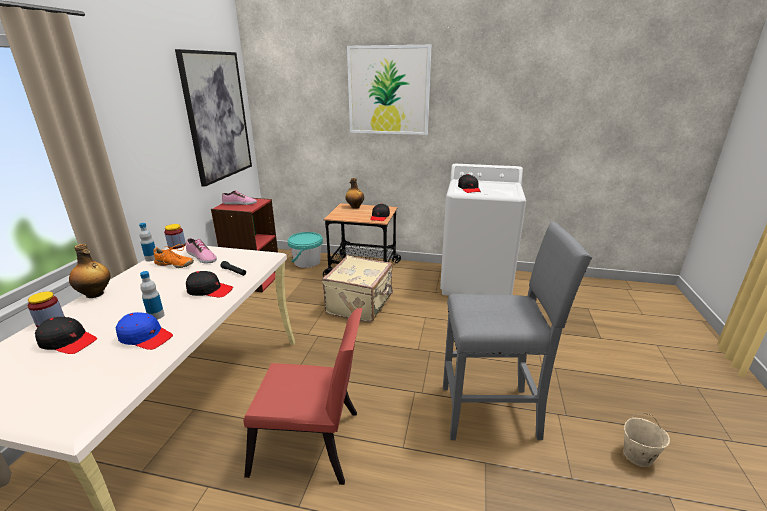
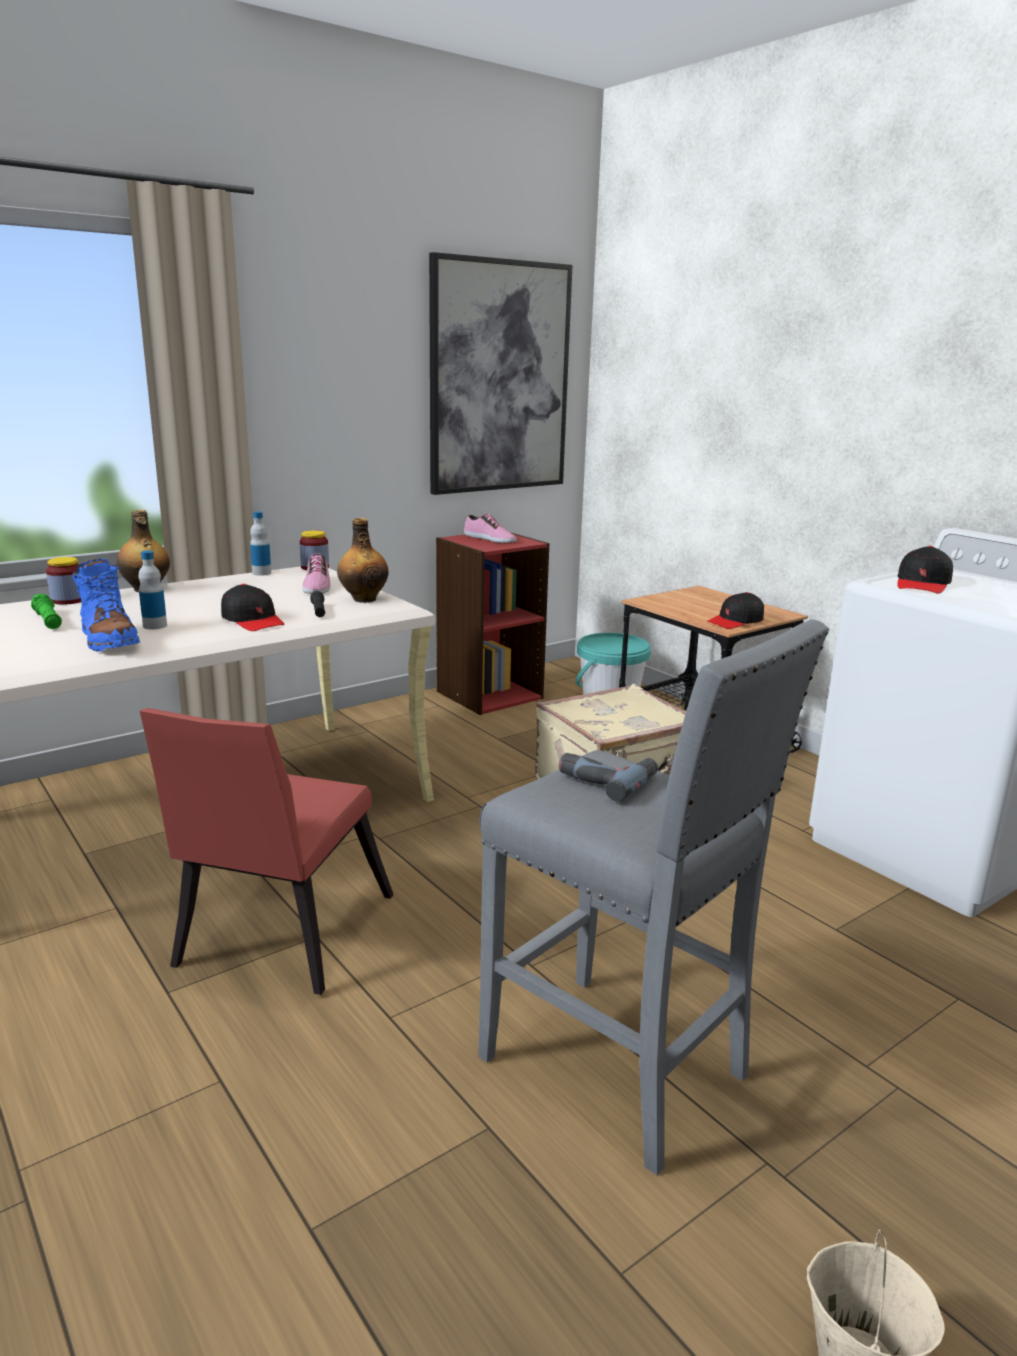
camera: 40 degrees right, 5 degrees down
(68, 341) = (48, 620): black cap -> green flashlight
(145, 337) = (108, 640): blue cap -> blue boot
(174, 265) = (271, 585): orange shoe -> none
(313, 445) = (278, 937): red chair -> red chair turned 60 degrees clockwise
(355, 207) = (715, 597): bottle -> bottle (364, 599)
(388, 91) = (833, 341): picture -> none
(480, 305) = (607, 778): none -> power drill

